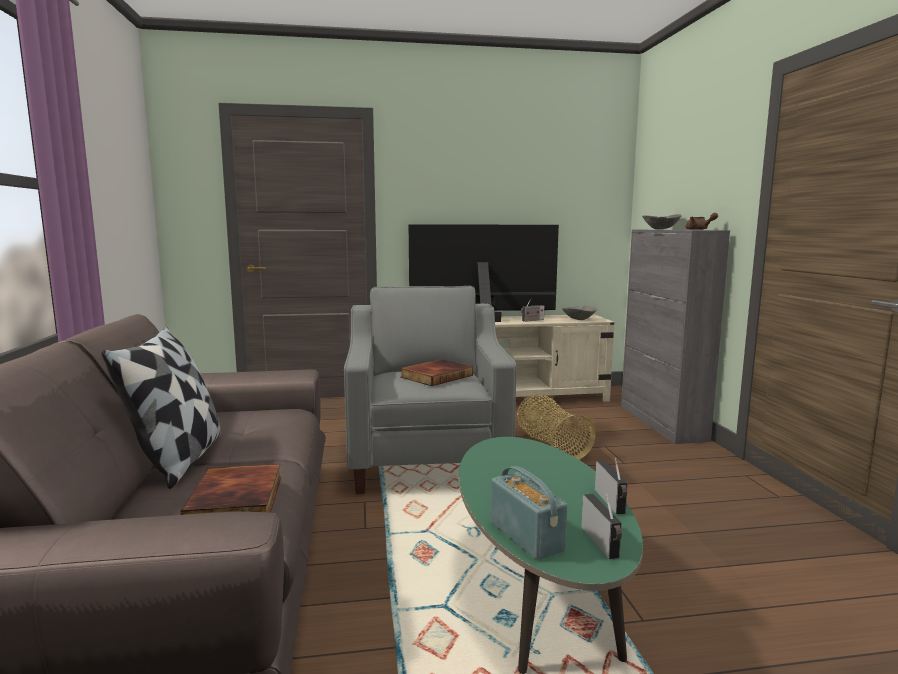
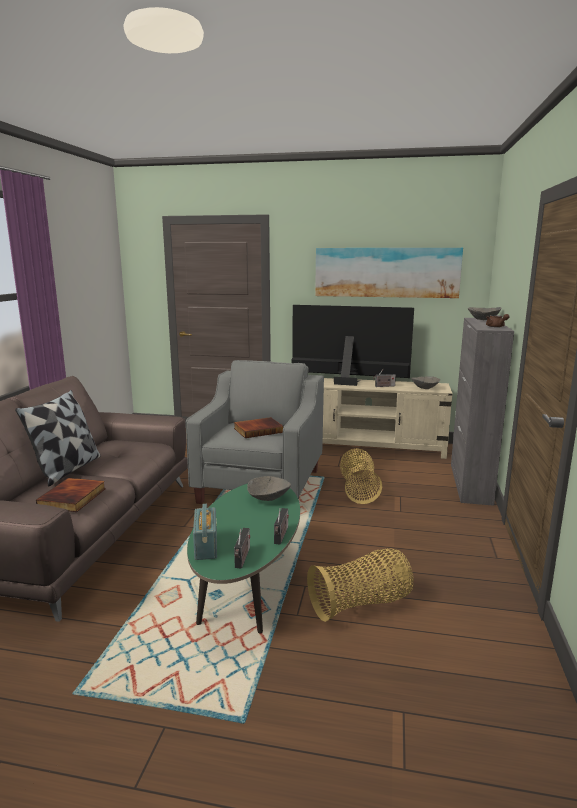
camera: 20 degrees right, 5 degrees up
(520, 184) = (386, 272): none -> picture
(529, 458) = (268, 498): none -> grey bowl
(704, 585) = (361, 604): none -> basket

